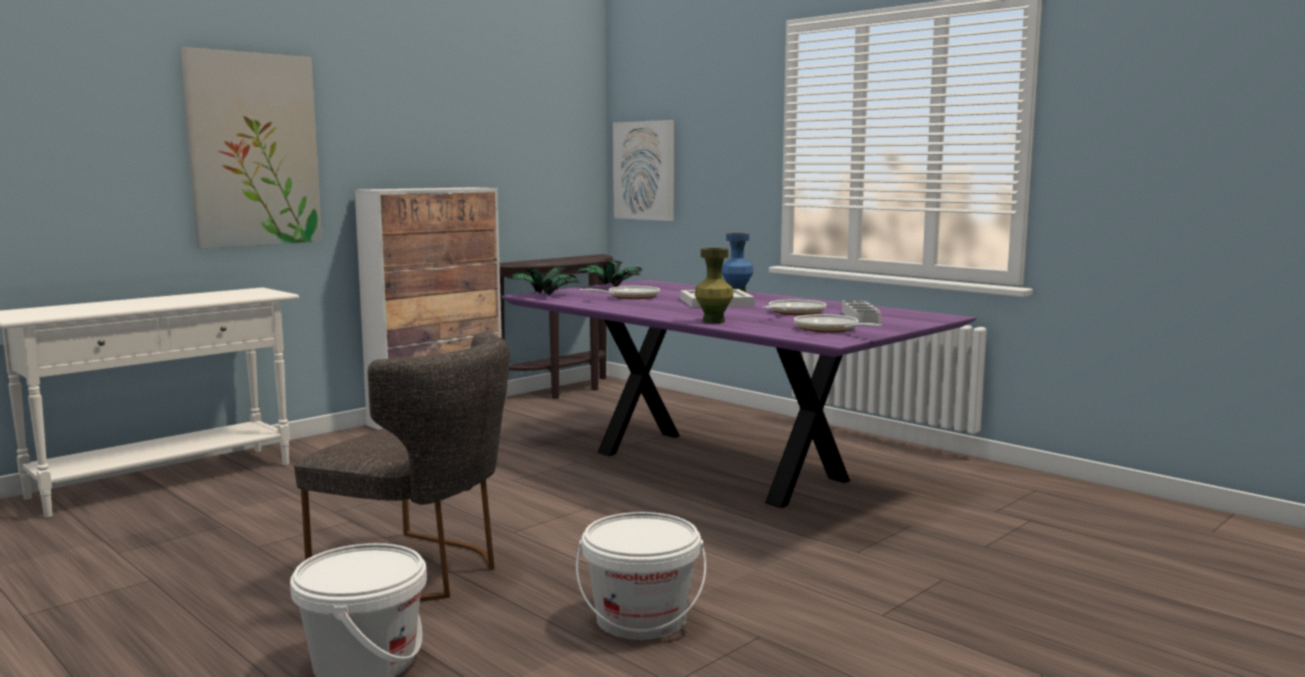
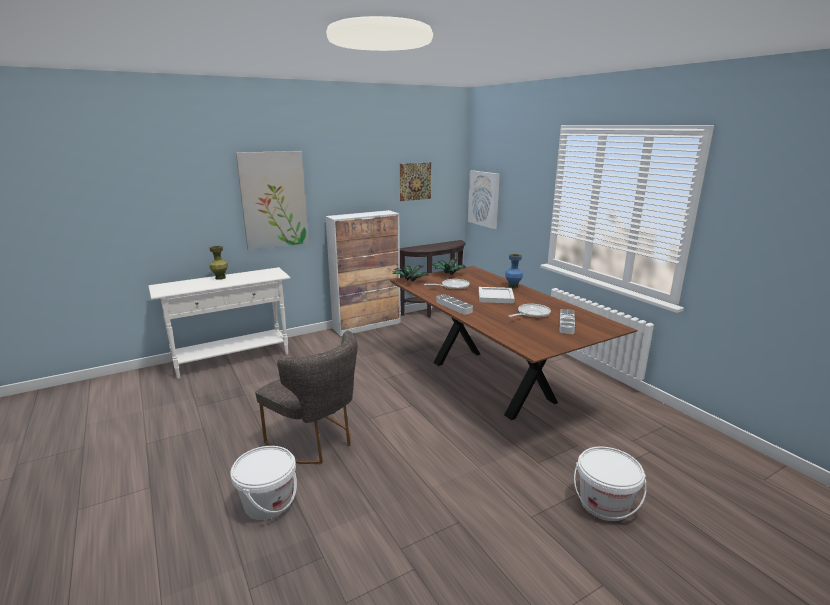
camera: 15 degrees right, 10 degrees up
(518, 137) = (415, 181): none -> picture
(641, 619) = (405, 496): white bucket -> white bucket (604, 504)
(651, 312) = (454, 307): none -> grey tray
(714, 321) = (481, 321): green vase -> green vase (220, 278)
(719, 466) = (491, 381): purple dining table -> brown dining table
(829, 330) = (540, 338): frying pan -> none

